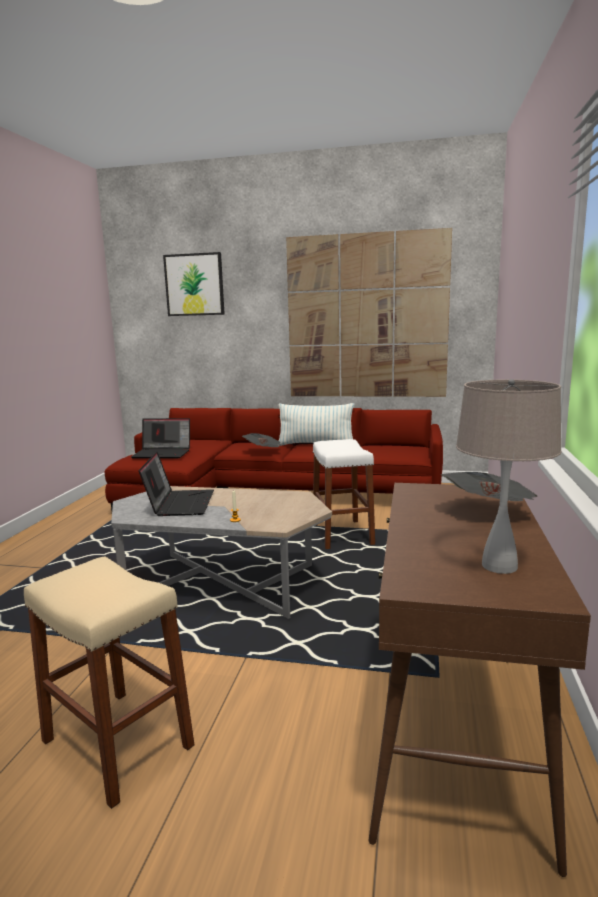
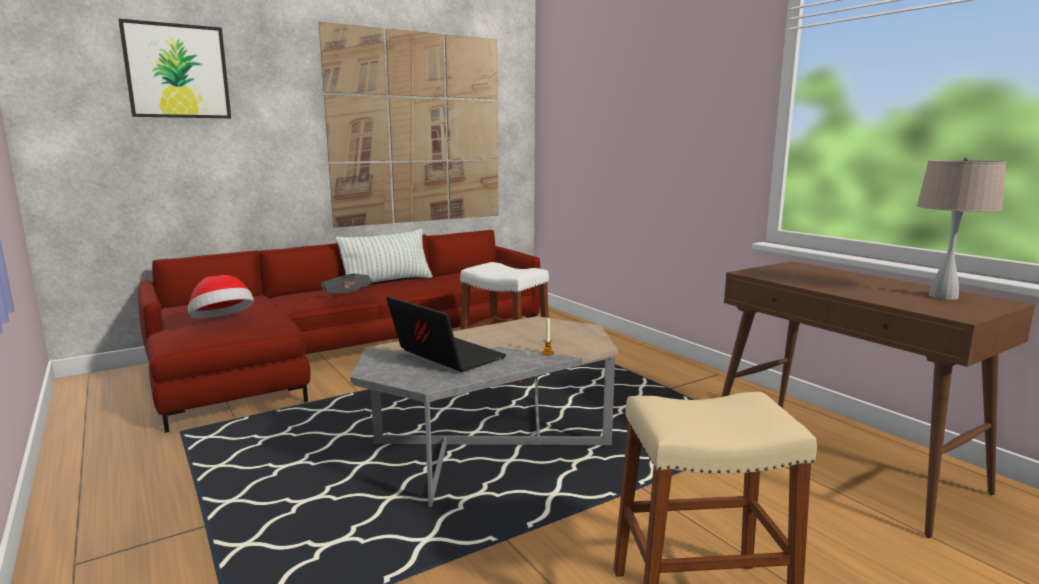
camera: 45 degrees left, 0 degrees up
(163, 453) = (222, 322): laptop -> hat
(489, 511) = (836, 275): newspaper -> none

